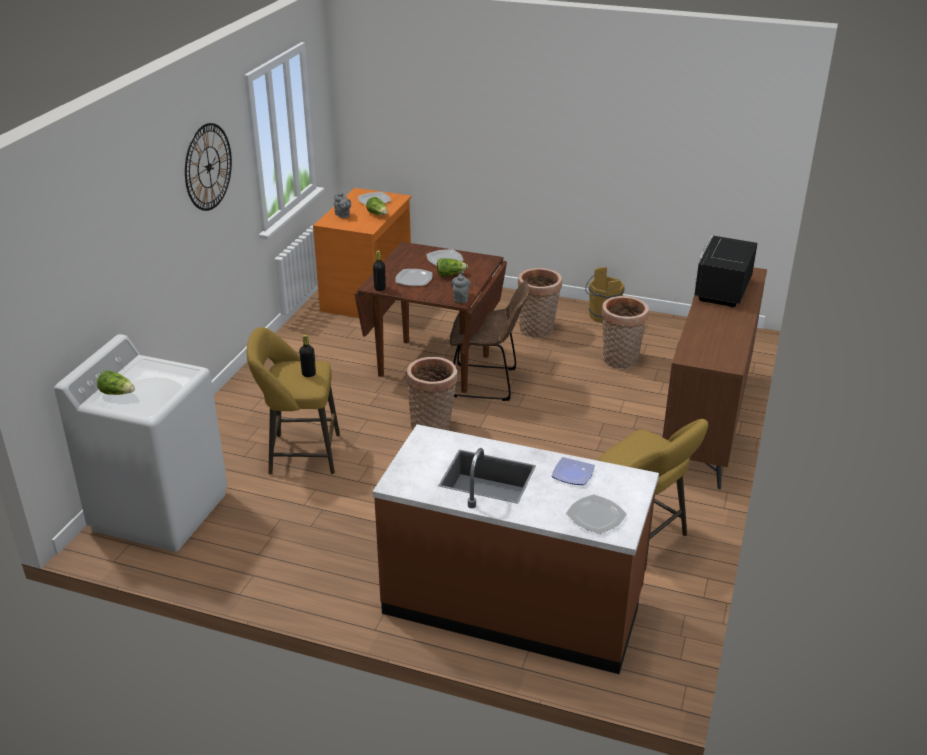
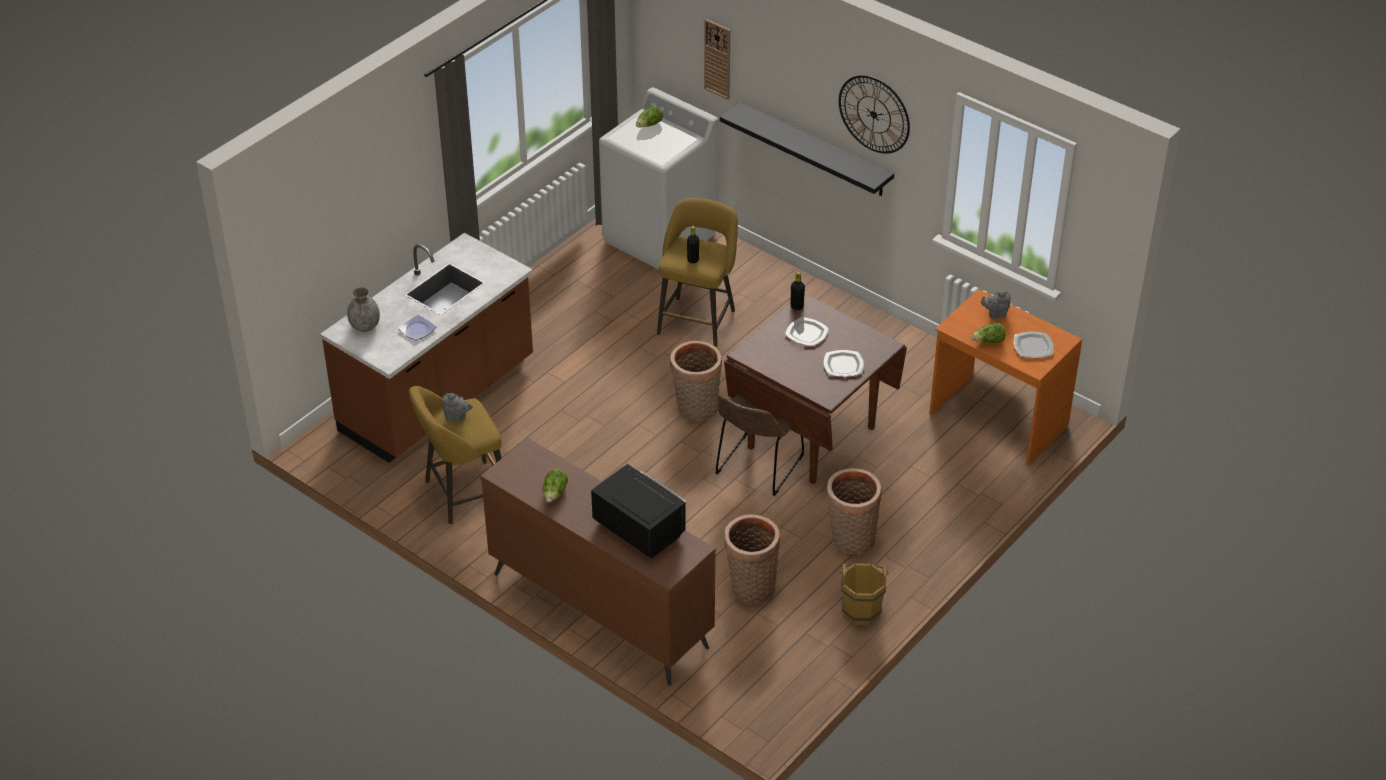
camera: 110 degrees right, 10 degrees up
(91, 269) = (717, 59): none -> wall clock
(182, 265) = (815, 150): none -> black shelf
(450, 274) = (805, 360): lettuce -> lettuce (555, 493)
(460, 298) = (748, 355): grey teapot -> grey teapot (457, 417)
(595, 515) = (365, 326): plate -> grey vase

